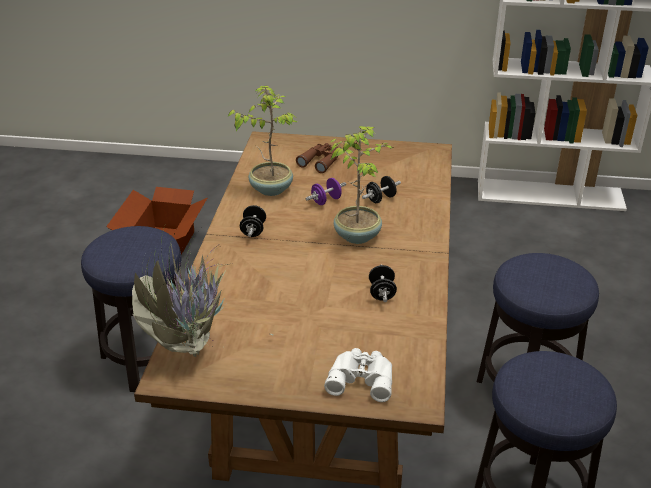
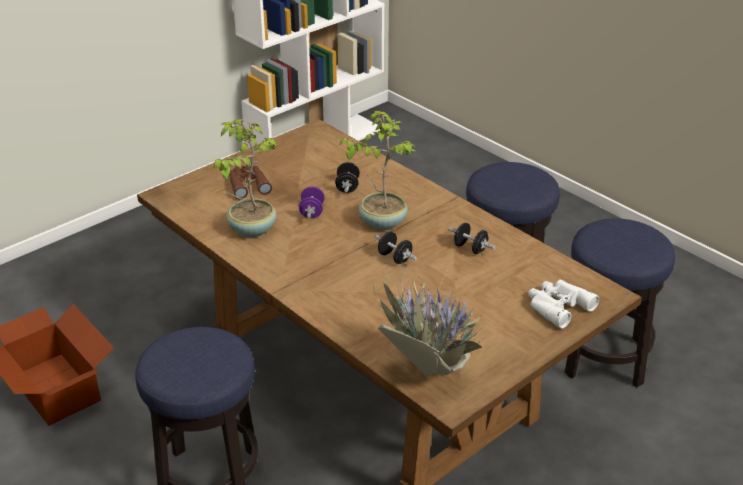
camera: 50 degrees left, 0 degrees up
(253, 230) = (303, 267): black dumbbell -> black dumbbell (394, 258)

